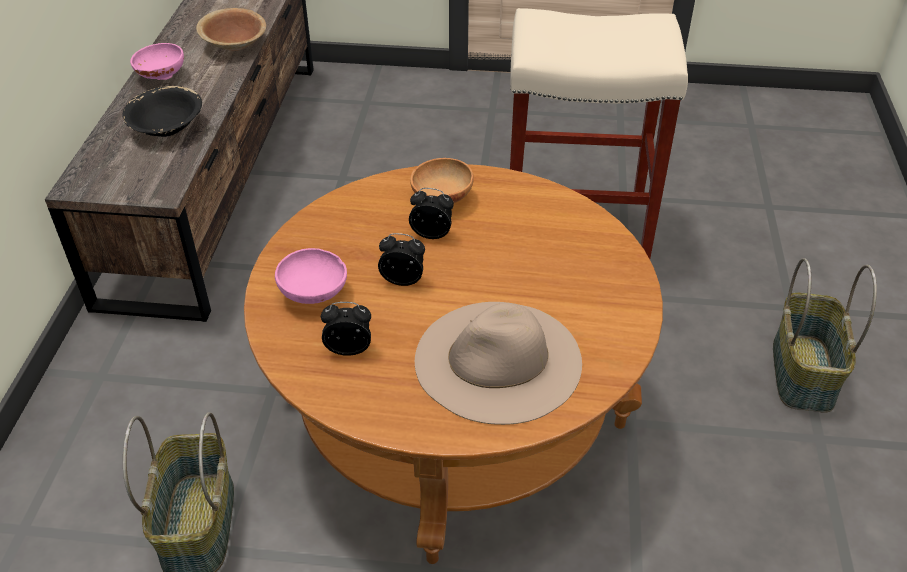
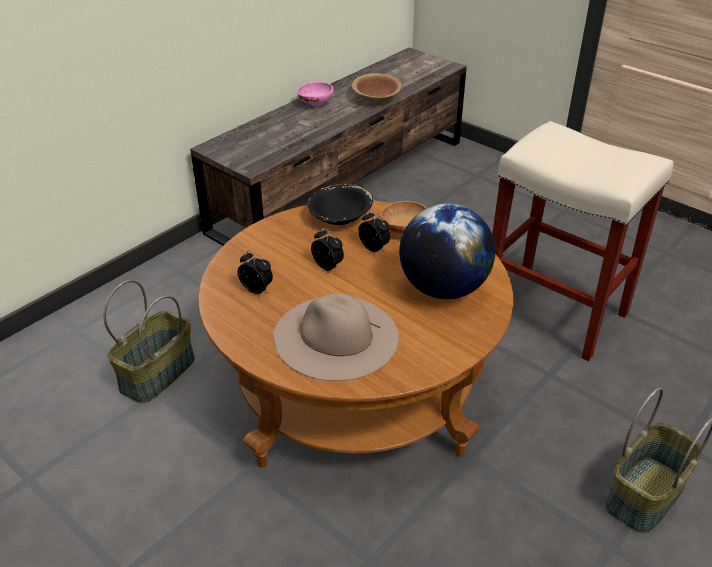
camera: 35 degrees right, 5 degrees down
(167, 128) = (289, 133): black bowl -> black bowl (340, 218)
(315, 294) = (270, 252): pink bowl -> none
(551, 248) = (443, 288): none -> globe

